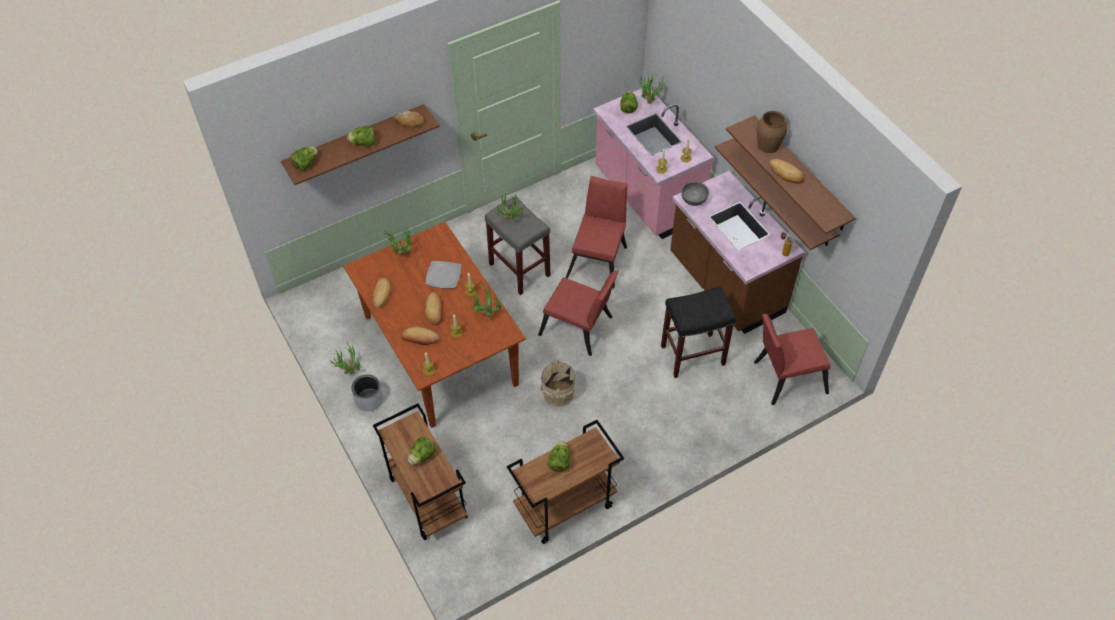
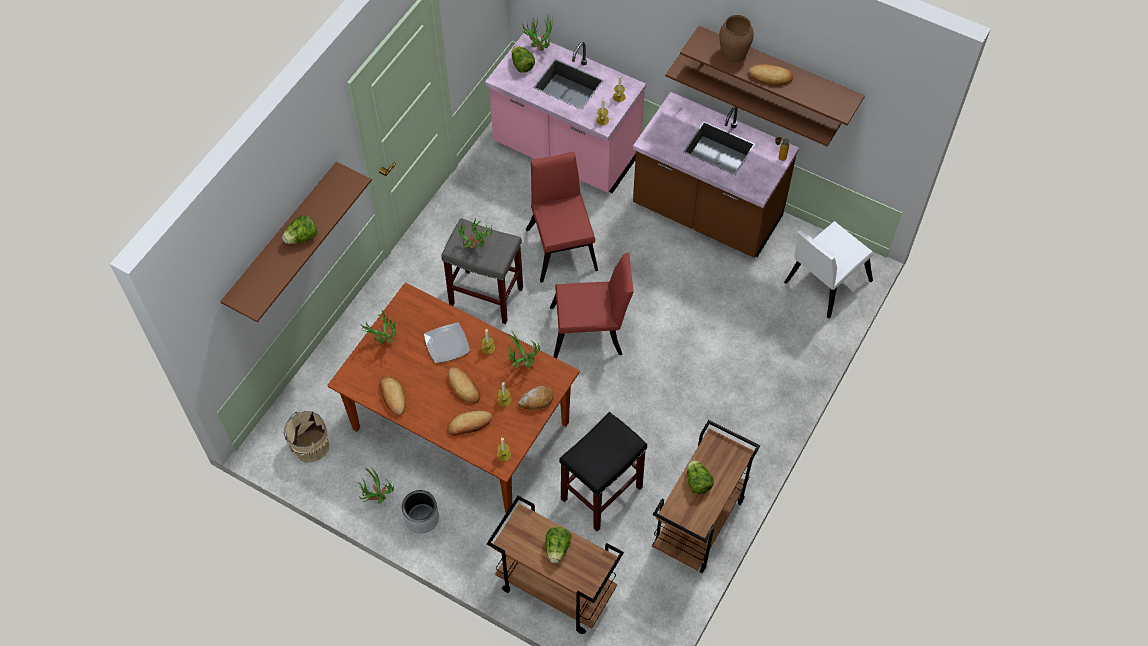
camera: 30 degrees left, 5 degrees up
(306, 164) = (253, 291): lettuce -> none
(409, 122) = (336, 191): bread -> bread (536, 401)
(557, 393) = (613, 411): beige bucket -> beige bucket (309, 446)
(692, 356) = (721, 305): black stool -> black stool (601, 494)
(694, 199) = (656, 139): grey bowl -> none
(785, 377) = (823, 284): red chair -> white chair

